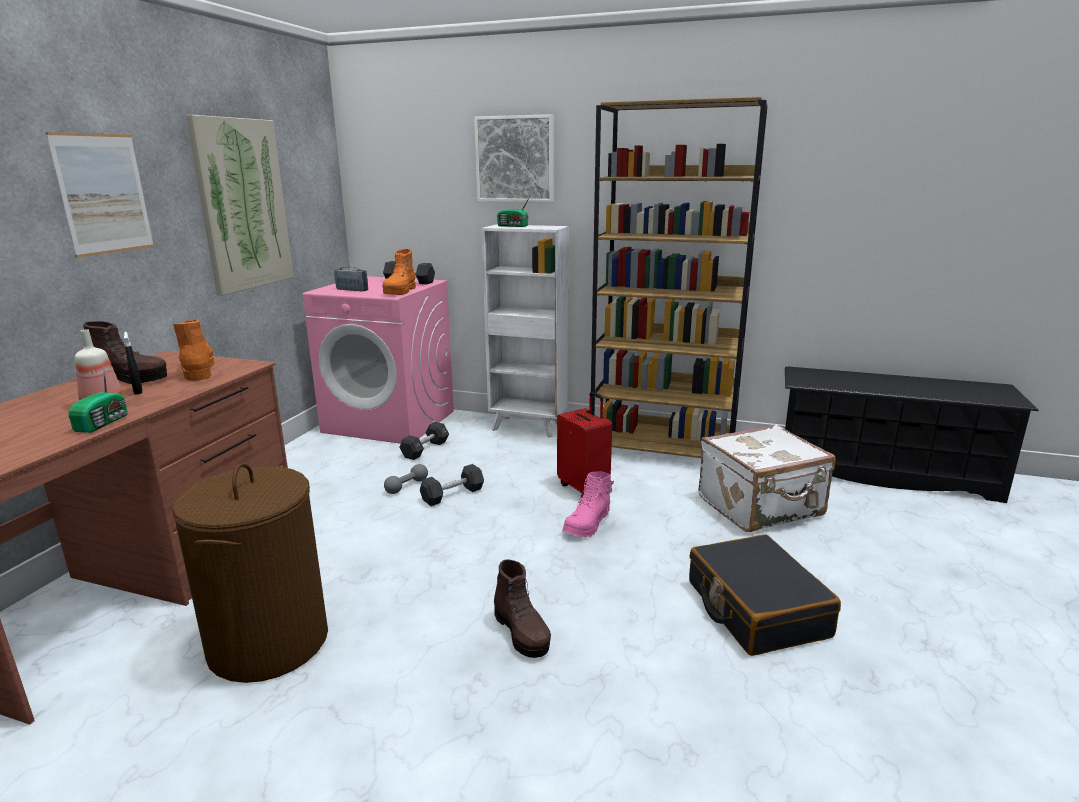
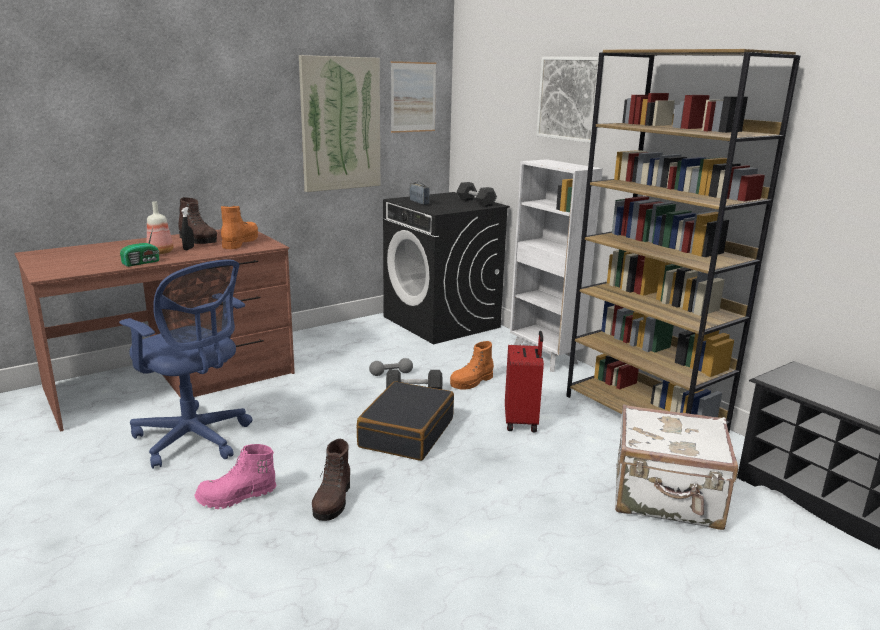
camera: 35 degrees right, 0 degrees up
(103, 194) = (222, 111): picture -> picture (413, 97)
(269, 643) = (195, 439): brown laundry basket -> blue office chair
(390, 421) = (442, 322): pink washing machine -> black washing machine
(400, 292) = (449, 209): orange boot -> orange boot (471, 382)
(425, 449) = (439, 351): black dumbbell -> none
(513, 226) = (551, 162): radio -> none
(588, 524) = (484, 450): pink boot -> pink boot (237, 497)
(755, 609) = (528, 570): black suitcase -> black suitcase (406, 433)

